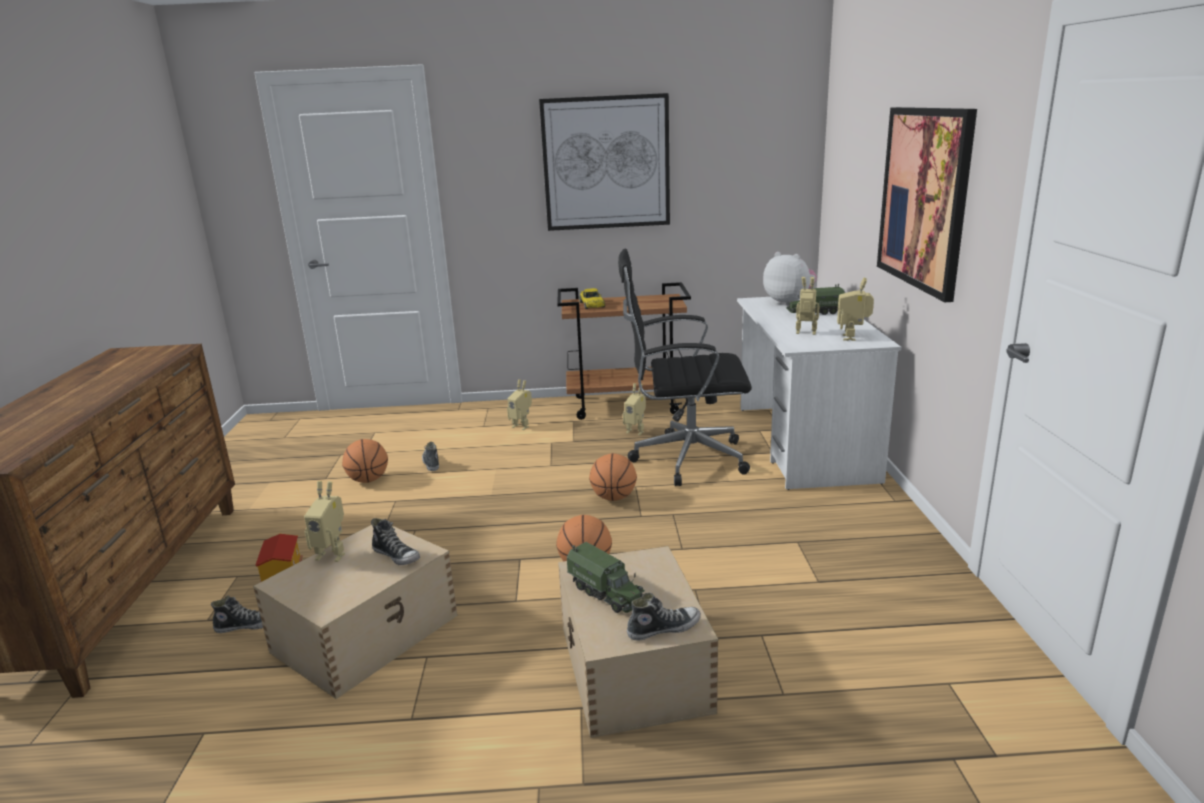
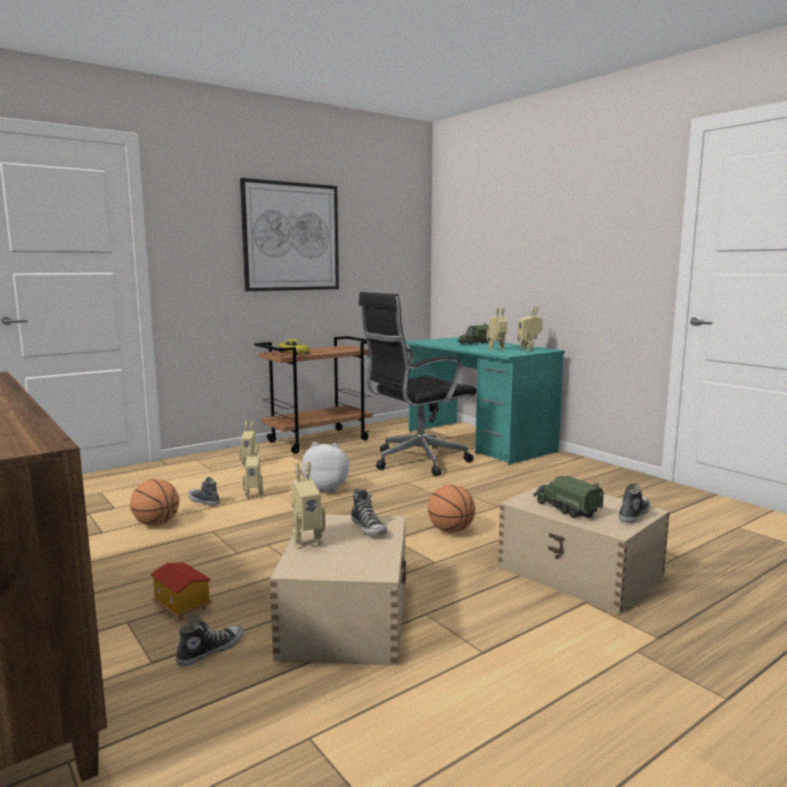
camera: 35 degrees left, 10 degrees down
(397, 556) = (369, 528): shoe -> shoe turned 60 degrees clockwise
(607, 593) = (566, 508): toy truck -> toy truck turned 135 degrees counterclockwise
(613, 498) = (403, 491): basketball -> none
(636, 431) = (353, 453): toy robot -> toy robot (254, 496)
(789, 302) = (446, 341): plush toy -> plush toy (328, 488)
(804, 443) = (479, 441): white desk -> turquoise desk
(924, 198) = (571, 250): picture -> none

